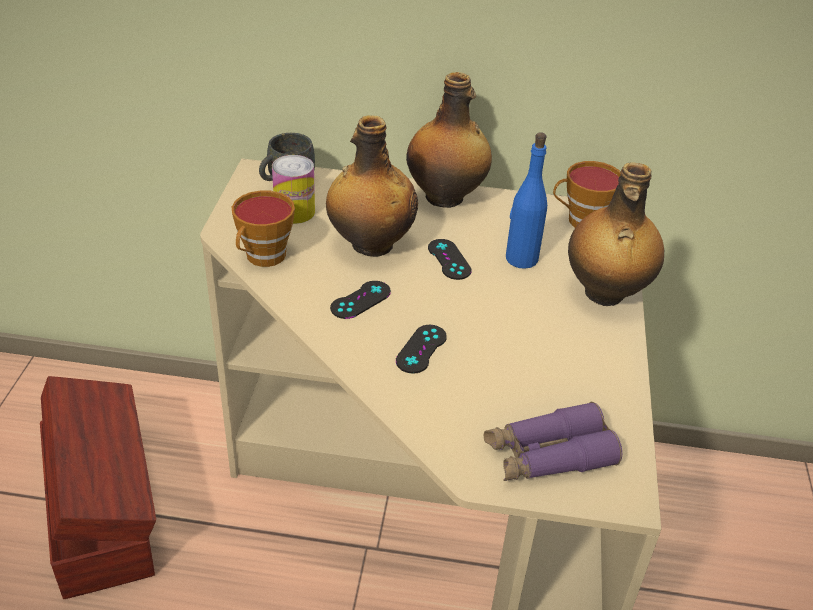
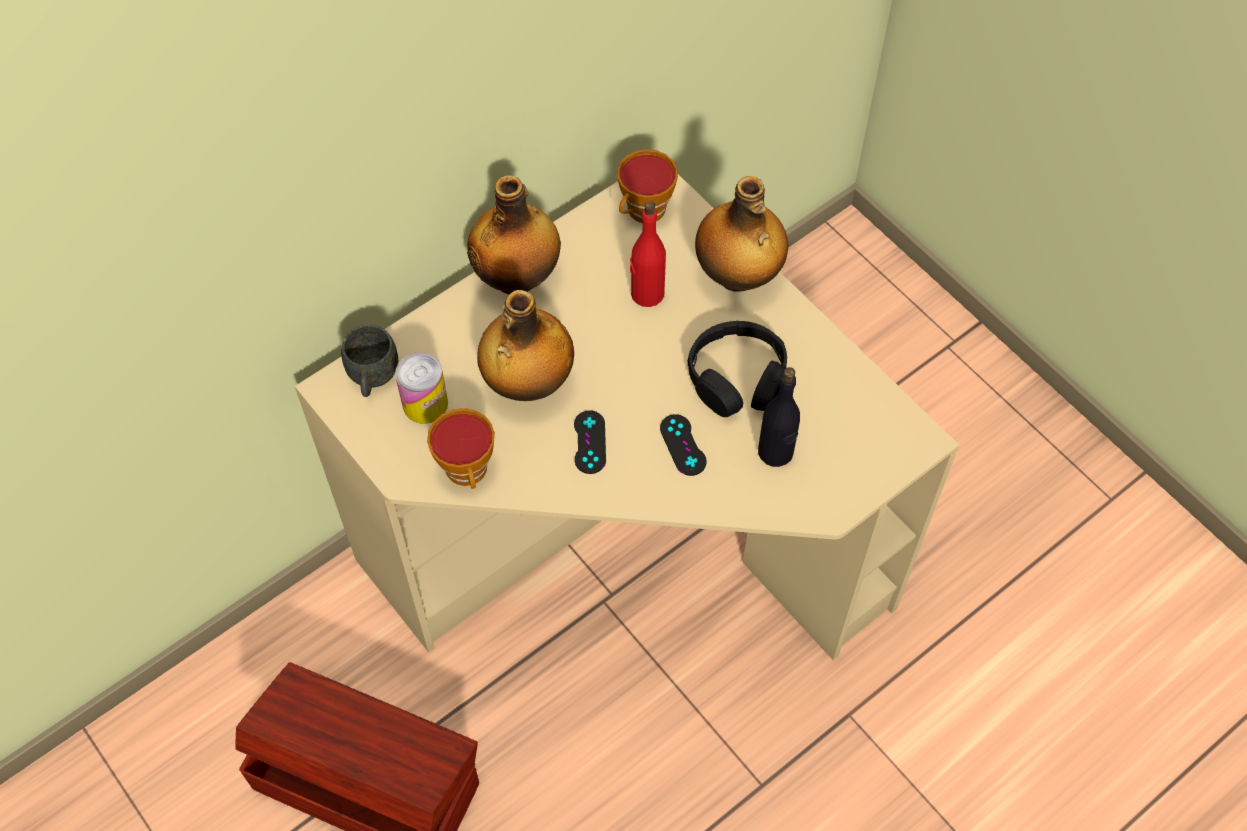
camera: 45 degrees left, 20 degrees up
(449, 259) = (600, 343): black game controller -> none
(485, 406) = (776, 452): none -> black bottle
(520, 344) = (737, 378): none -> black headphones
(521, 258) = (647, 293): blue bottle -> red bottle
(548, 455) = (851, 453): purple binoculars -> none

